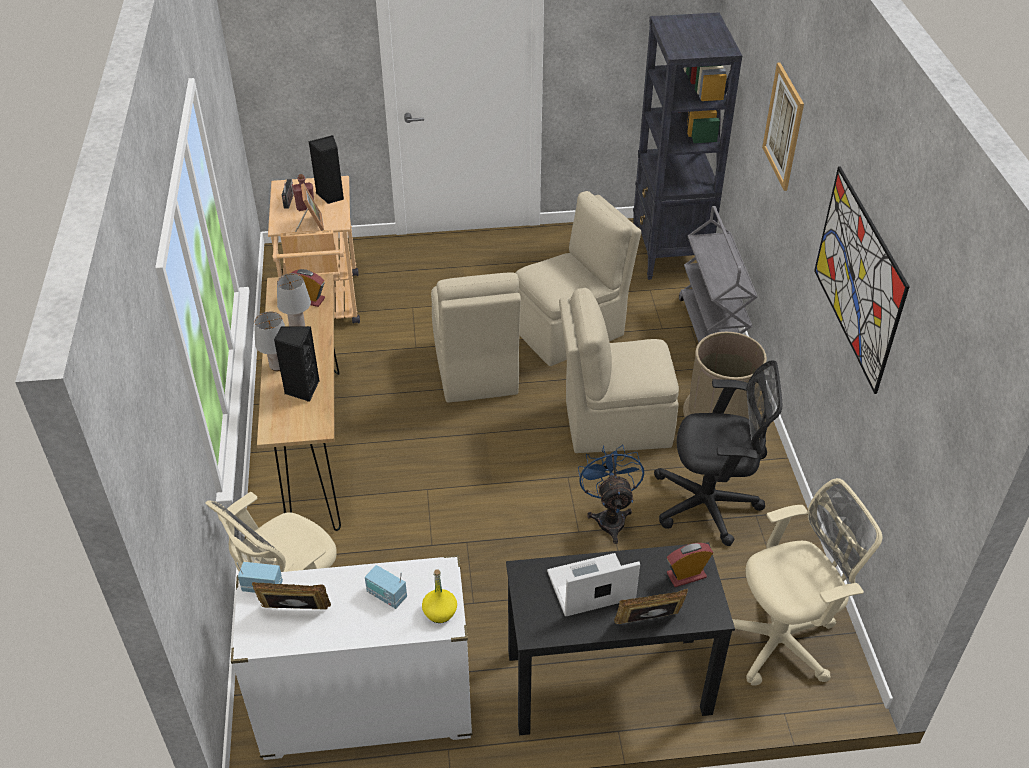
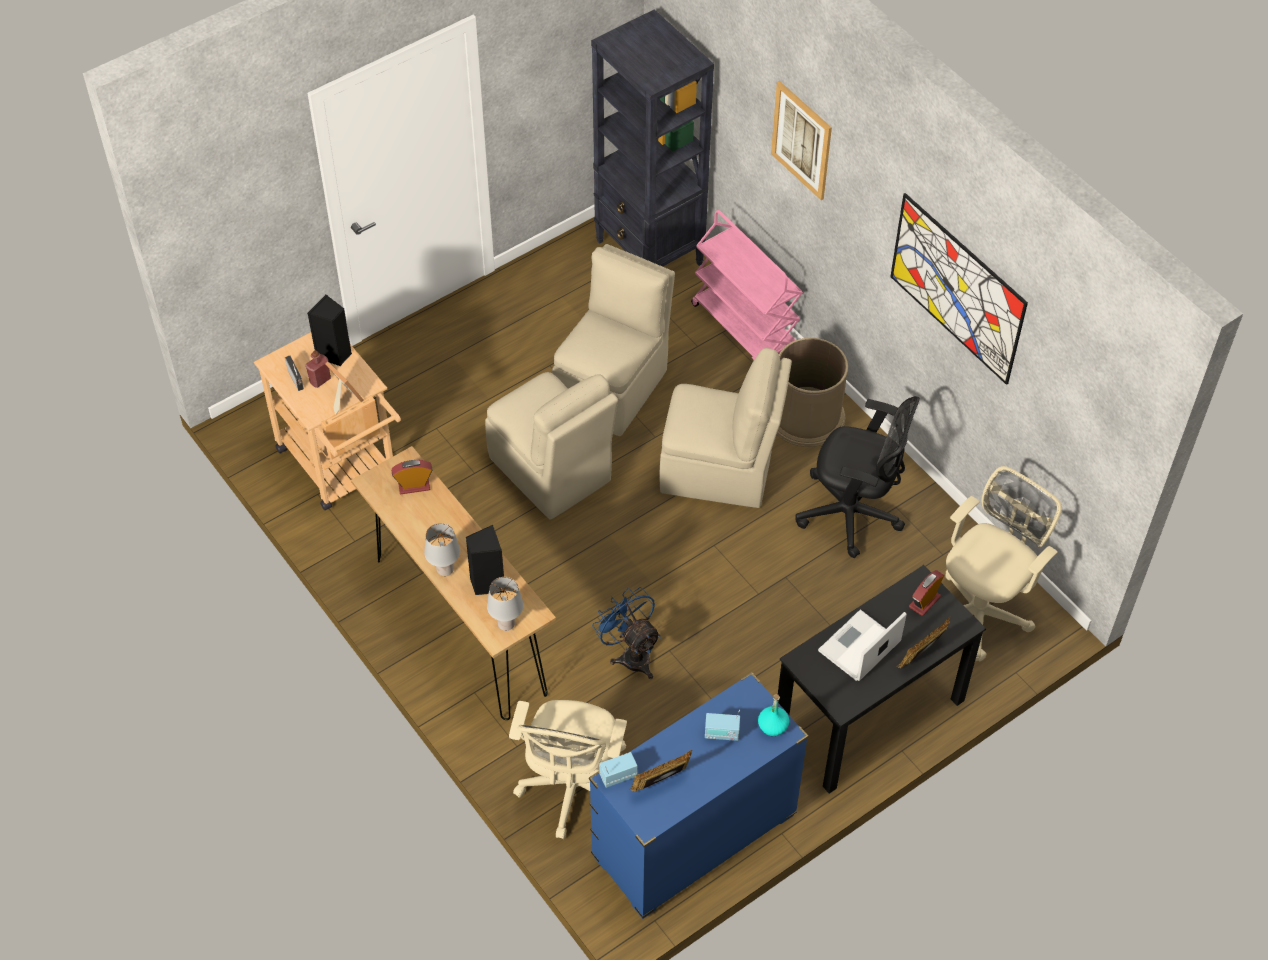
camera: 30 degrees left, 10 degrees up
(297, 327) = (428, 521): grey table lamp -> grey table lamp (506, 624)
(366, 710) = (694, 837): white dresser -> blue dresser
(440, 612) = (773, 726): yellow bottle -> turquoise bottle
(609, 517) = (776, 567): blue fan -> blue fan (631, 654)
(614, 423) = (719, 471): beige chair -> beige chair turned 135 degrees counterclockwise
(710, 505) = (853, 514): black office chair -> black office chair turned 45 degrees clockwise
(712, 330) = (745, 328): grey cart -> pink cart

